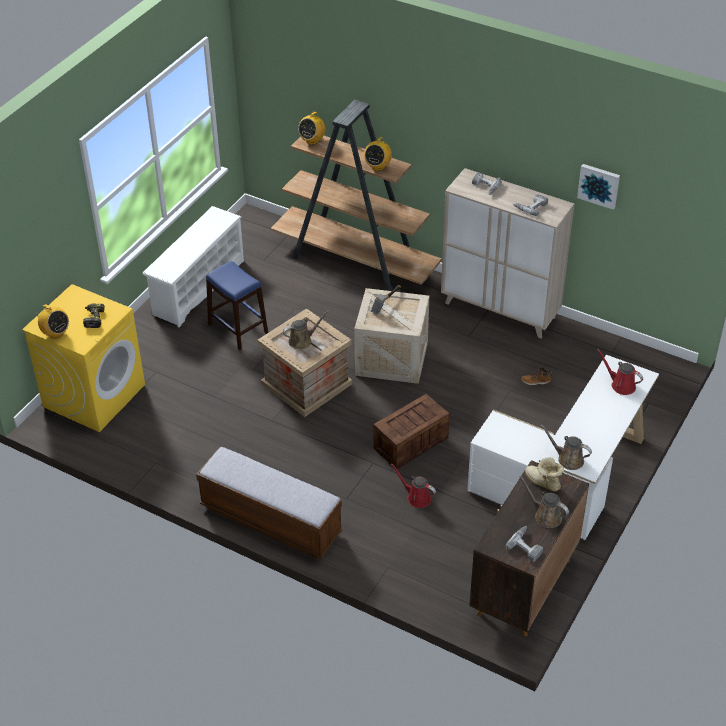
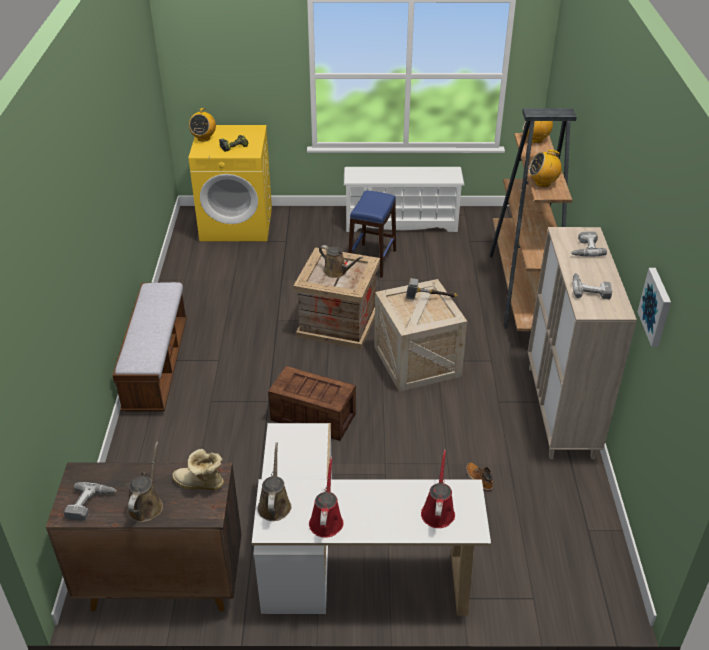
camera: 60 degrees right, 5 degrees down
(416, 497) = (242, 448): red watering can -> red watering can (326, 520)
(542, 483) = (200, 484): boot -> boot turned 90 degrees counterclockwise

